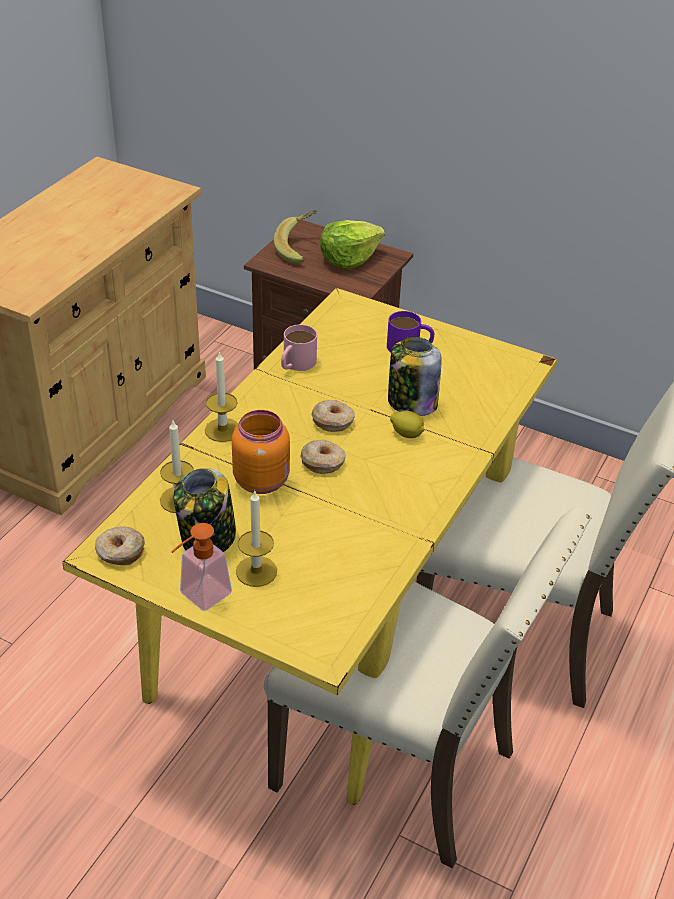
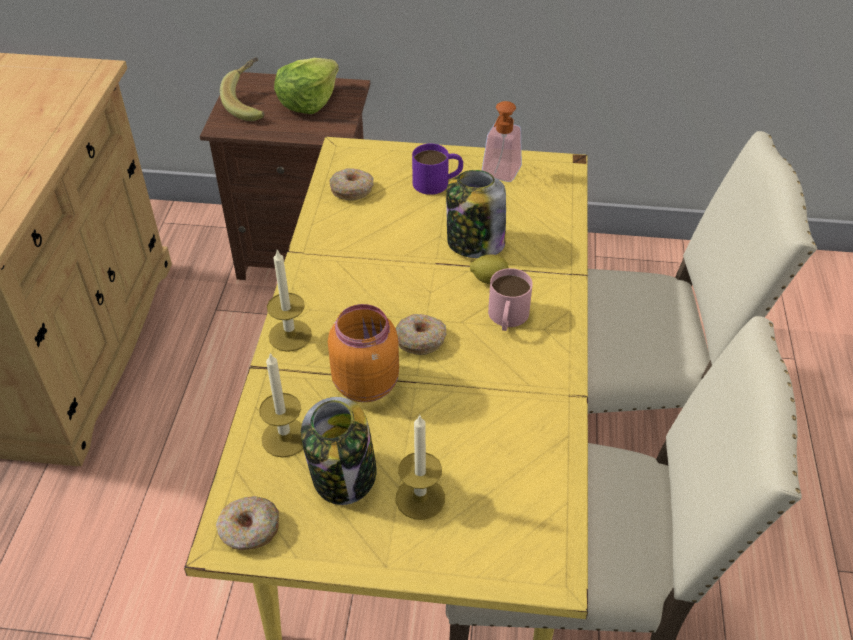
camera: 20 degrees left, 5 degrees up
(199, 598) = (373, 556): soap dispenser -> soap dispenser (498, 175)
(296, 364) = (329, 234): pink mug -> pink mug (507, 318)
(333, 421) = (405, 288): donut -> donut (352, 190)

